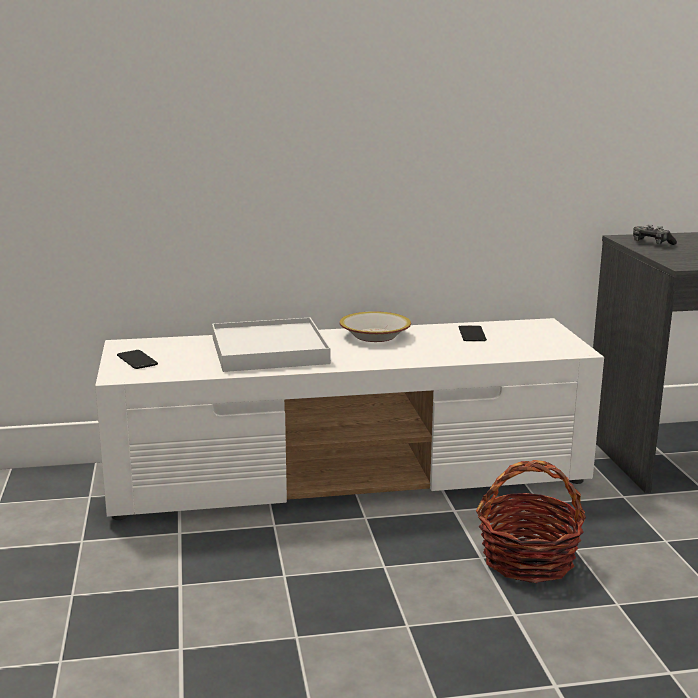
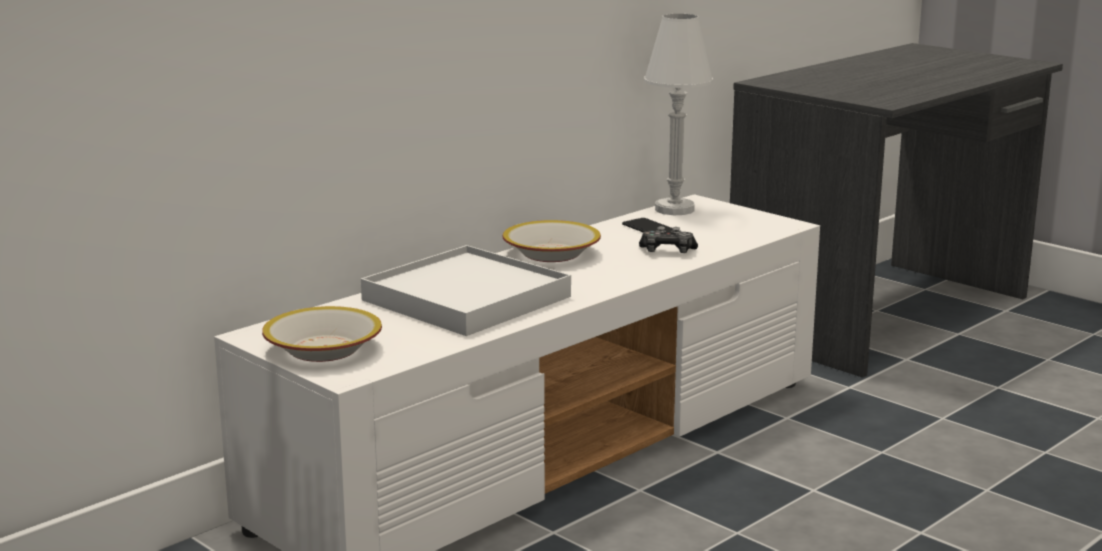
camera: 35 degrees left, 0 degrees up
(137, 360) = (323, 350): phone -> bowl
(516, 325) = (674, 209): none -> white table lamp
(528, 560) = (858, 477): basket -> none
(651, 243) = (802, 84): game controller -> game controller (667, 251)

